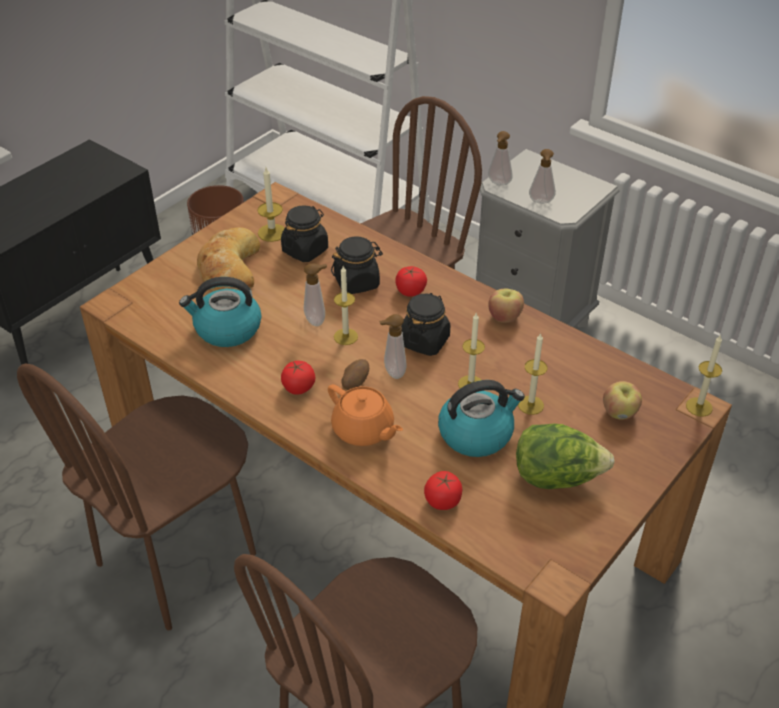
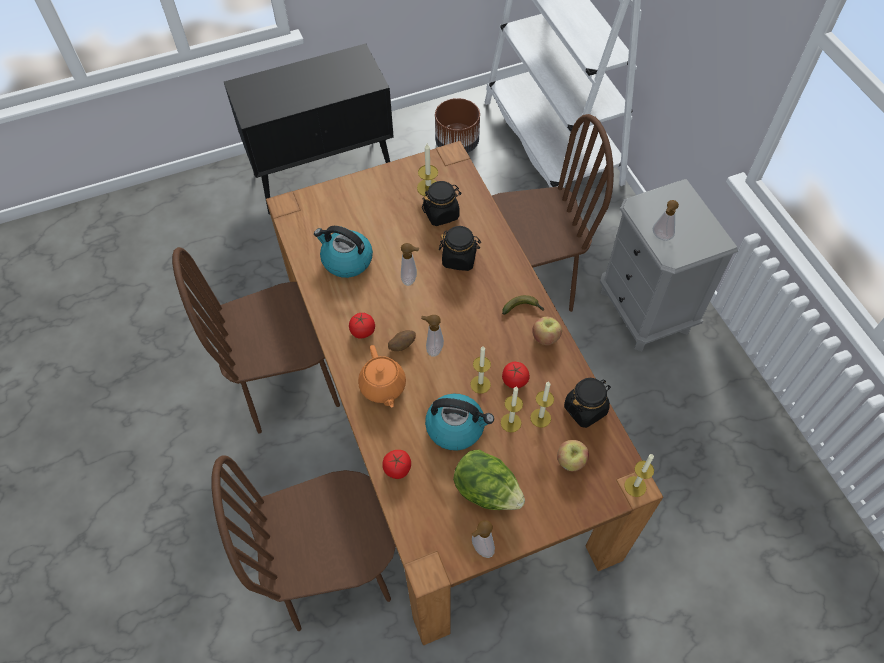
camera: 30 degrees right, 15 degrees up
(228, 268) = (379, 207): bread -> none
(345, 336) = (421, 303): candle -> candle (540, 418)
(410, 291) = (492, 283): tomato -> tomato (514, 380)
(424, 341) = (473, 332): black jar -> black jar (585, 409)
(461, 301) = (523, 308): none -> banana
(498, 184) = (638, 205): soap dispenser -> soap dispenser (480, 548)

